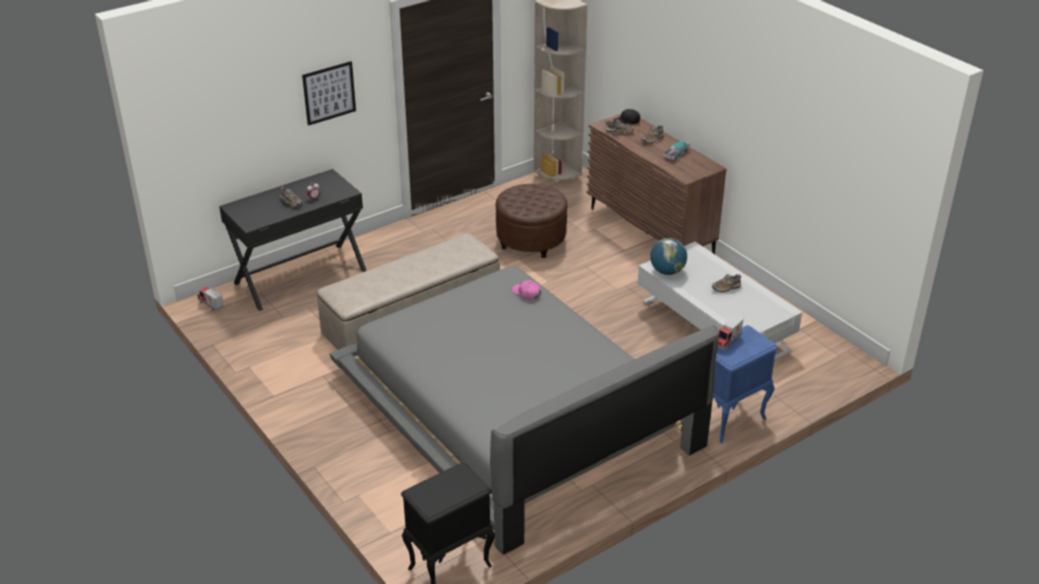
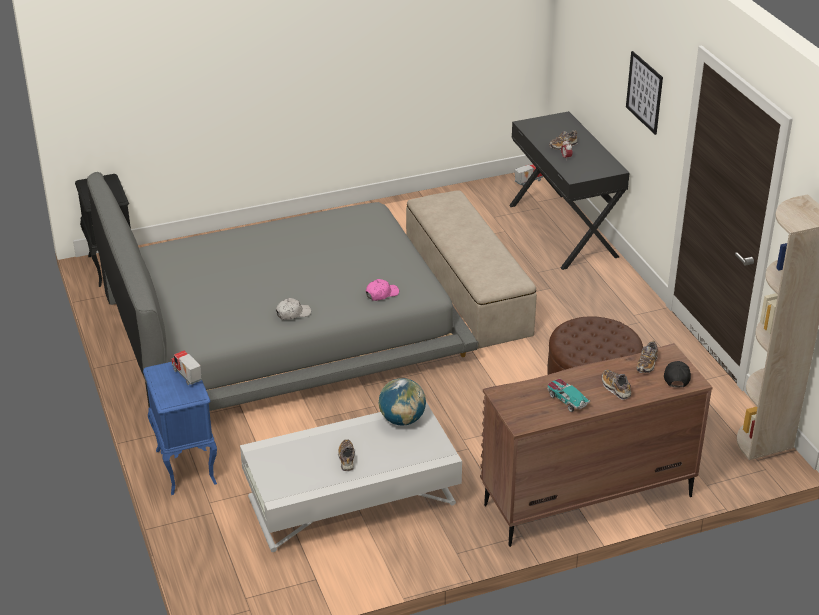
camera: 105 degrees right, 0 degrees up
(578, 334) = (293, 313): none -> white cap

